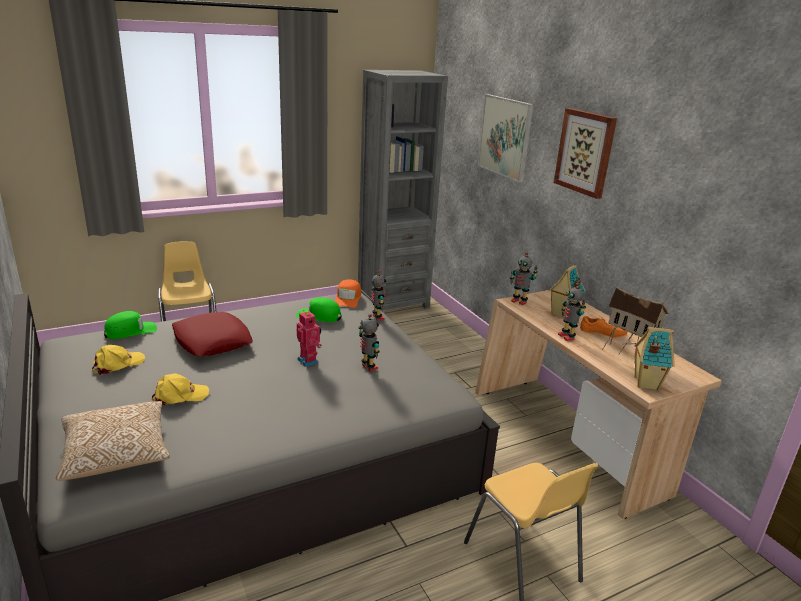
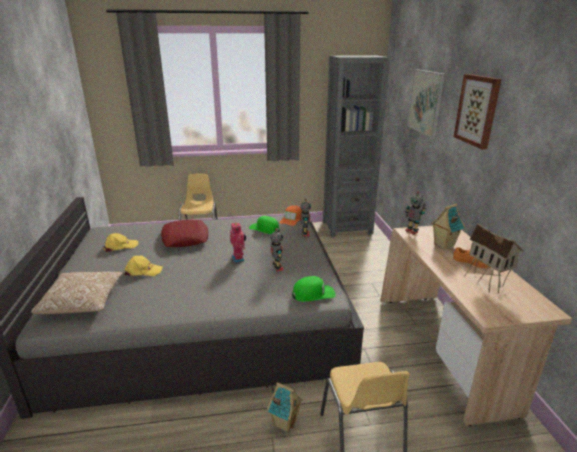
camera: 20 degrees right, 0 degrees up
(131, 331) = (141, 227): green cap -> green cap (313, 294)
(567, 337) = (437, 262): toy robot -> none
(645, 383) = (489, 310): toy house -> toy house (284, 423)

